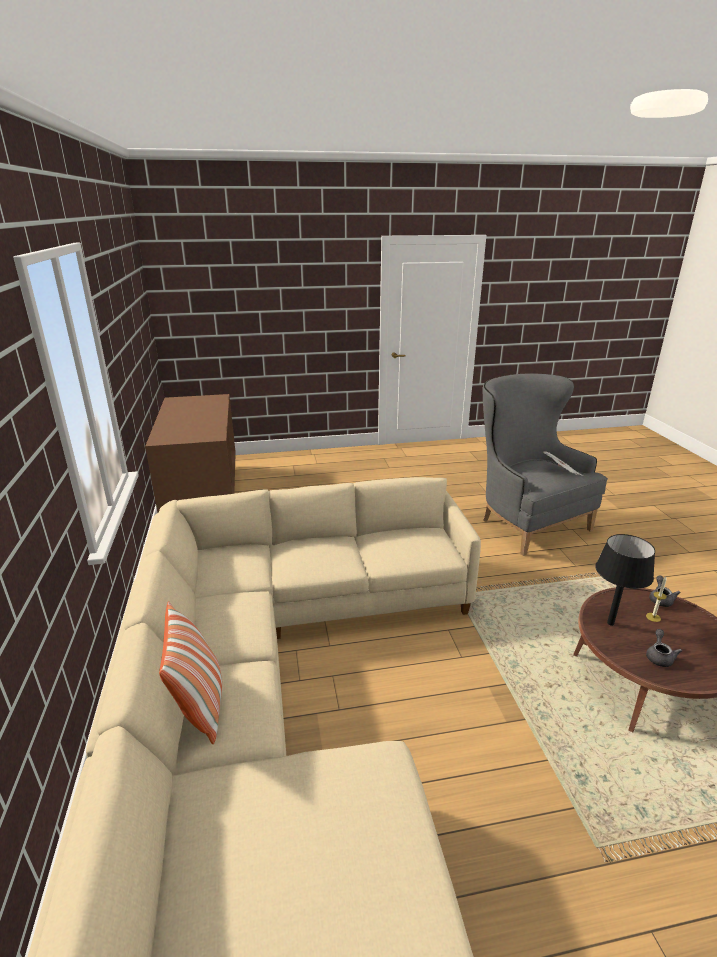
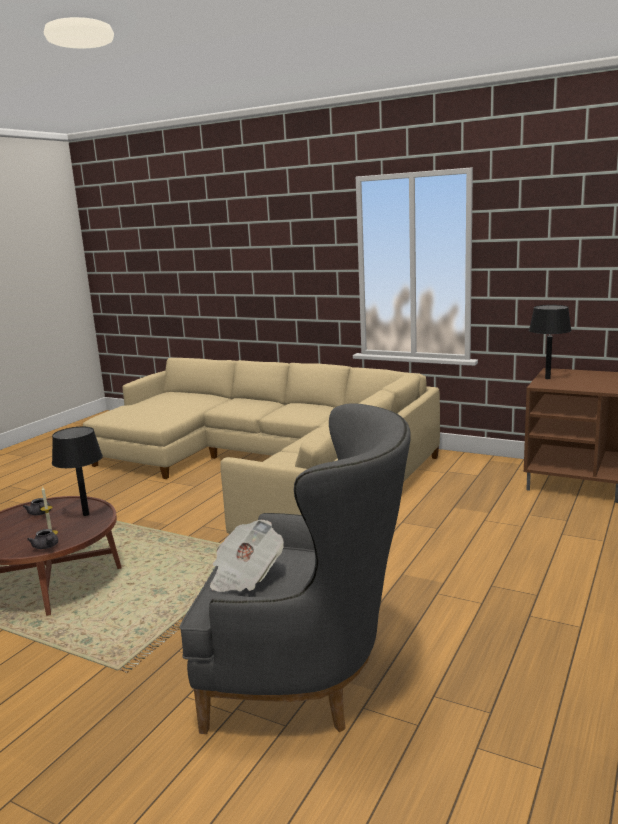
camera: 130 degrees right, 10 degrees down
(191, 438) = (548, 378): none -> black table lamp
(200, 704) = (252, 401): pillow -> none

